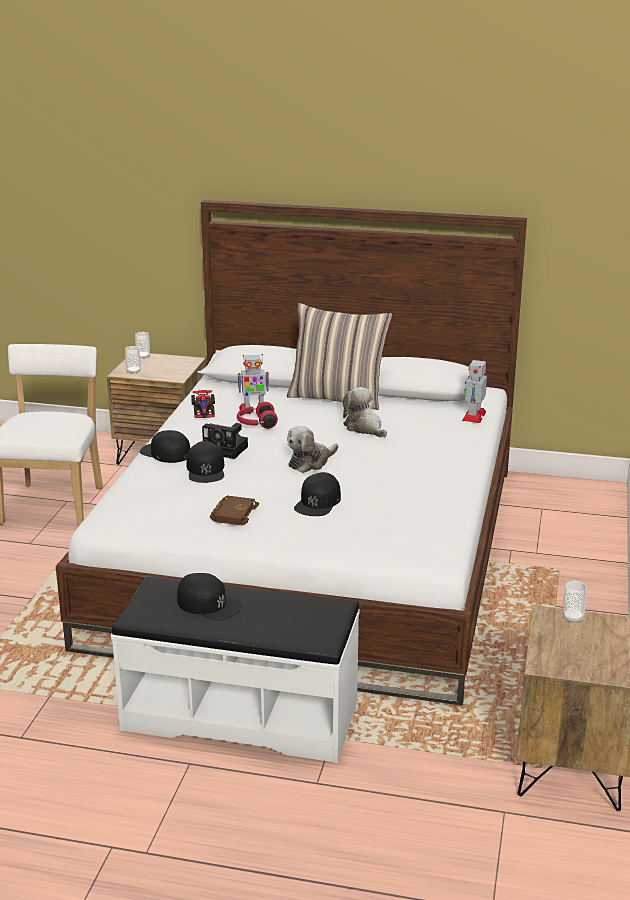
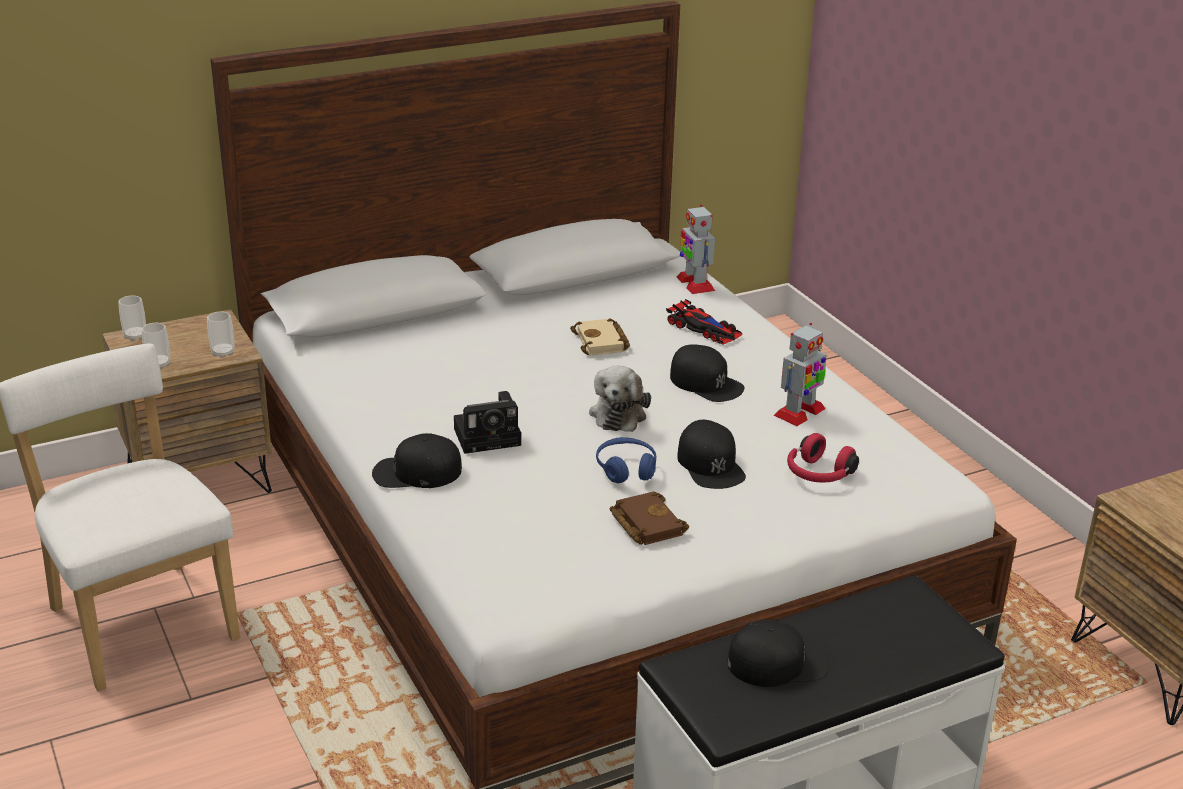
camera: 40 degrees left, 5 degrees up
(203, 408) = (360, 387): toy car -> toy car (704, 329)
(206, 469) = (517, 475): black cap -> black cap (706, 383)
(254, 410) = (428, 365): toy robot -> toy robot (799, 412)
(256, 424) = (465, 385): red headphones -> red headphones (818, 474)
(267, 487) = (626, 468): none -> blue headphones
(338, 397) = (504, 311): pillow -> none
(364, 428) = (602, 342): plush toy -> beige book
(572, 618) = (1150, 493): cup -> cup (223, 353)

